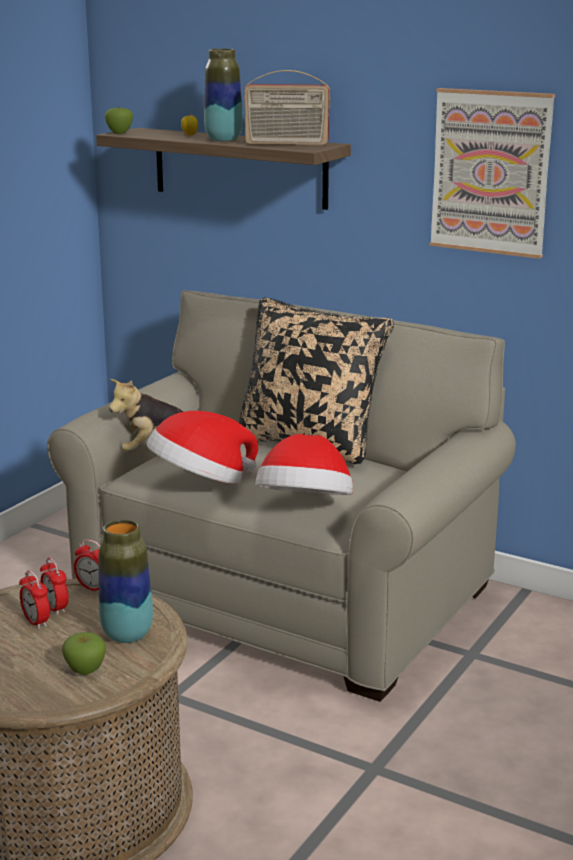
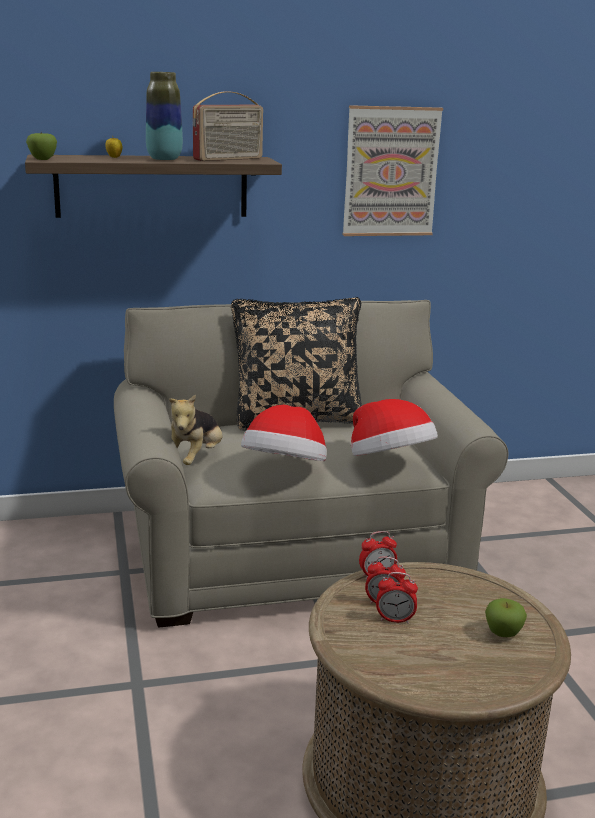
camera: 45 degrees left, 0 degrees up
(127, 635) = (469, 596): vase -> none

